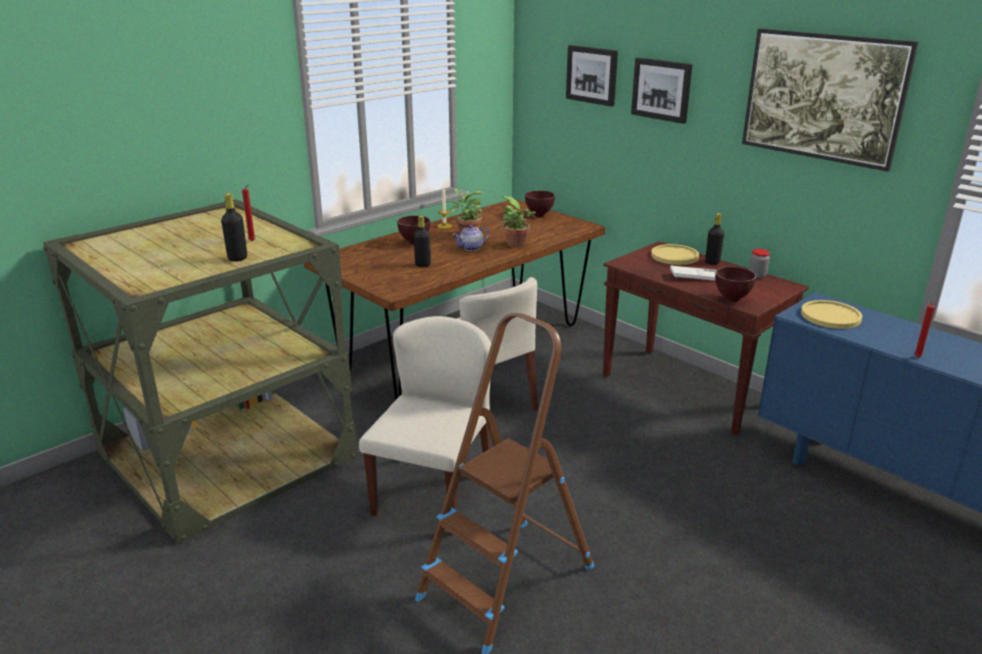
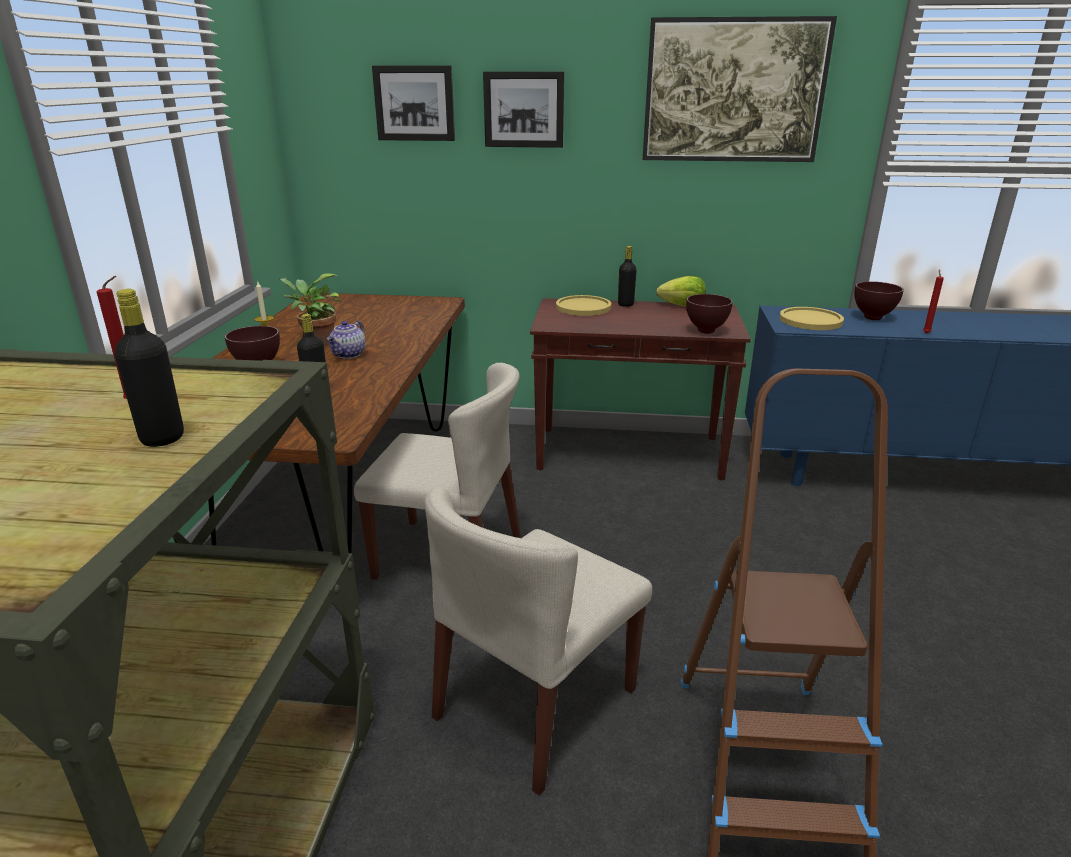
camera: 40 degrees left, 0 degrees up
(433, 492) = (535, 705): beige chair -> beige chair turned 120 degrees counterclockwise
(517, 245) = (402, 337): potted plant -> none
(538, 215) = (370, 302): brown bowl -> brown bowl (871, 318)
(695, 277) = (638, 321): white tray -> none
(757, 276) = (682, 306): jar -> lettuce

